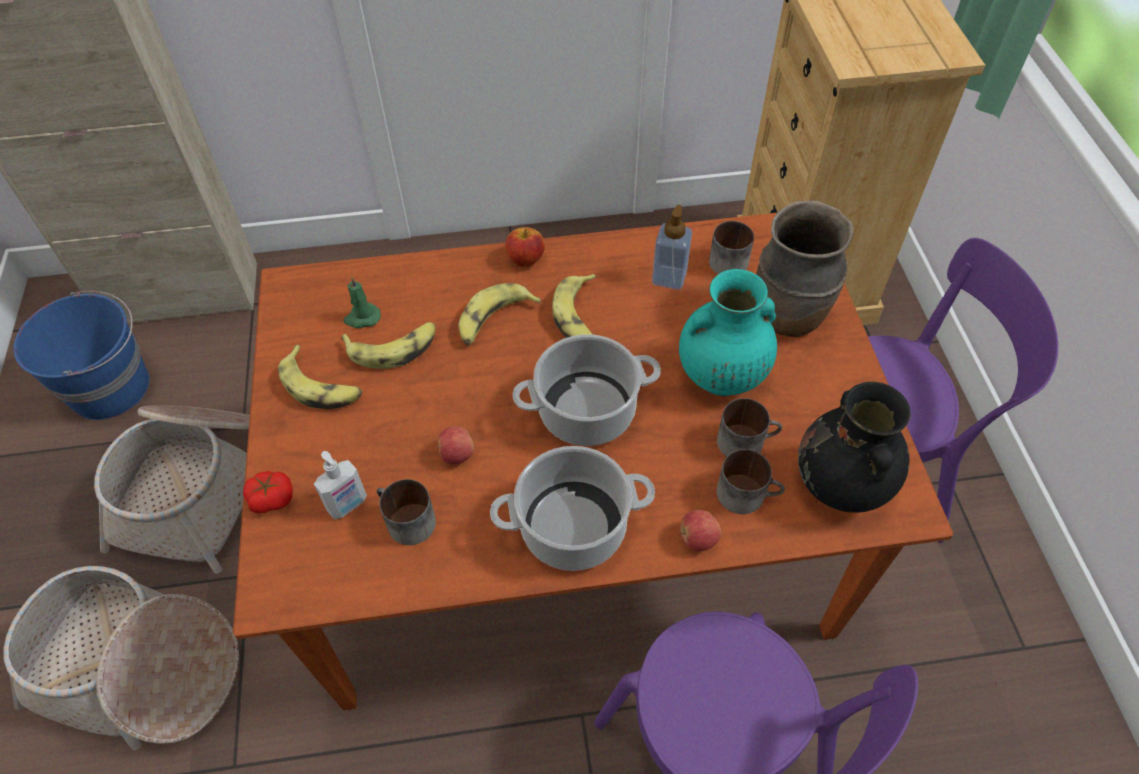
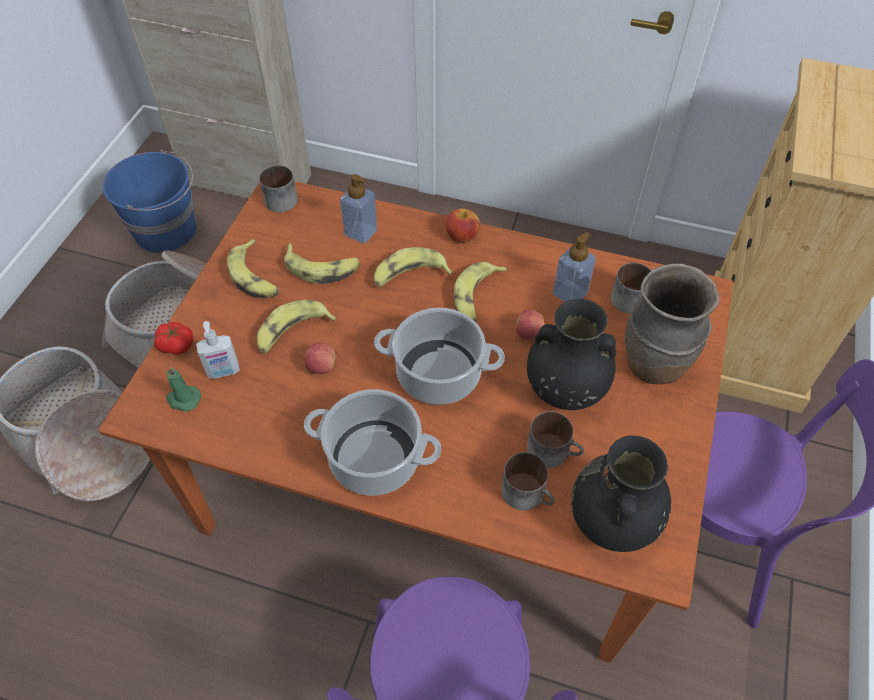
camera: 25 degrees right, 0 degrees up
(362, 318) = (313, 237): green candle -> green candle (183, 399)
(402, 430) = (292, 332): none -> banana
(405, 521) = (256, 401): mug -> mug (278, 198)
(413, 294) = (361, 232): none -> soap dispenser
(697, 539) = (465, 511): apple -> apple (528, 333)
(720, 376) = (564, 390): turquoise vase -> black vase

